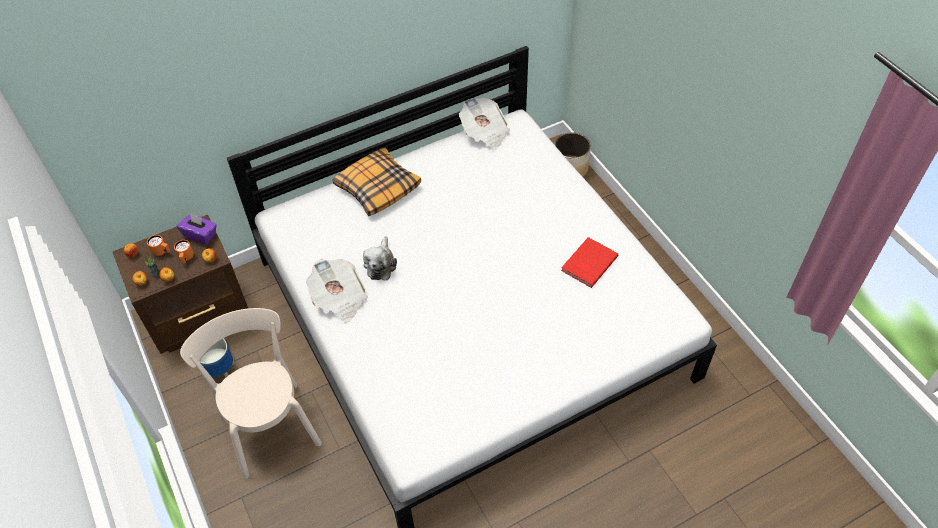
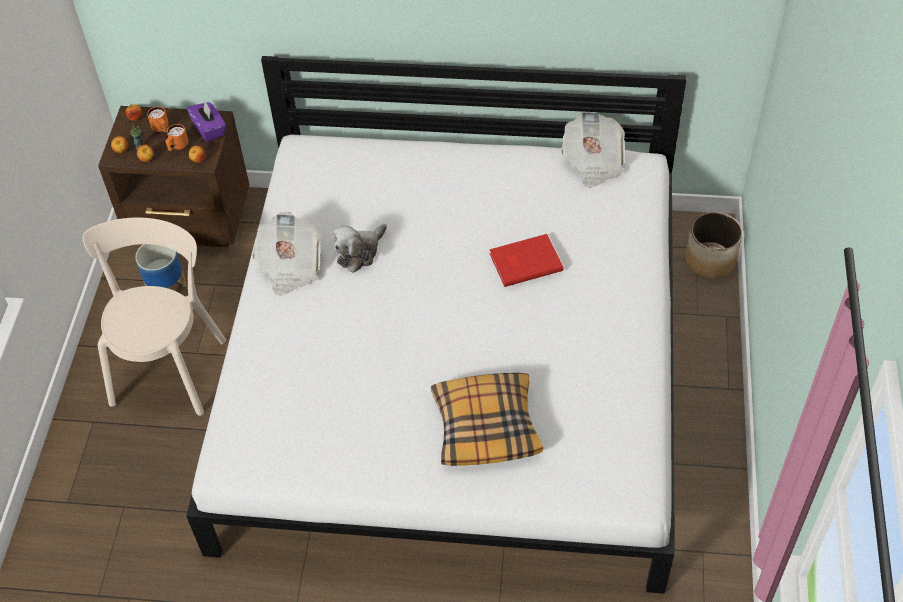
camera: 35 degrees right, 0 degrees up
(377, 187) = (425, 167): pillow -> pillow (486, 426)
(588, 263) = (582, 371): red book -> red book (524, 261)

